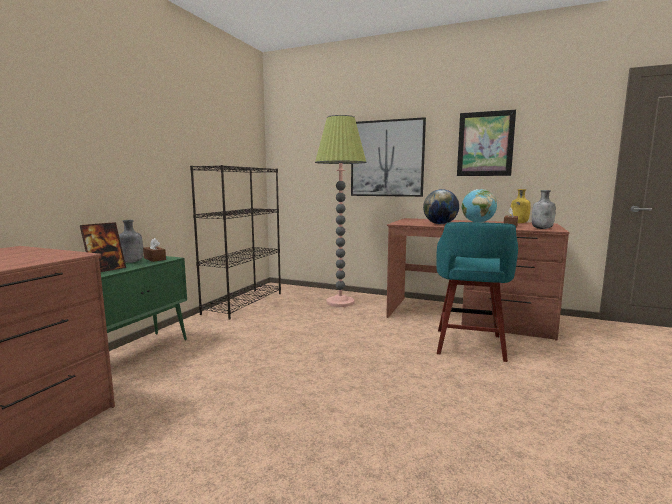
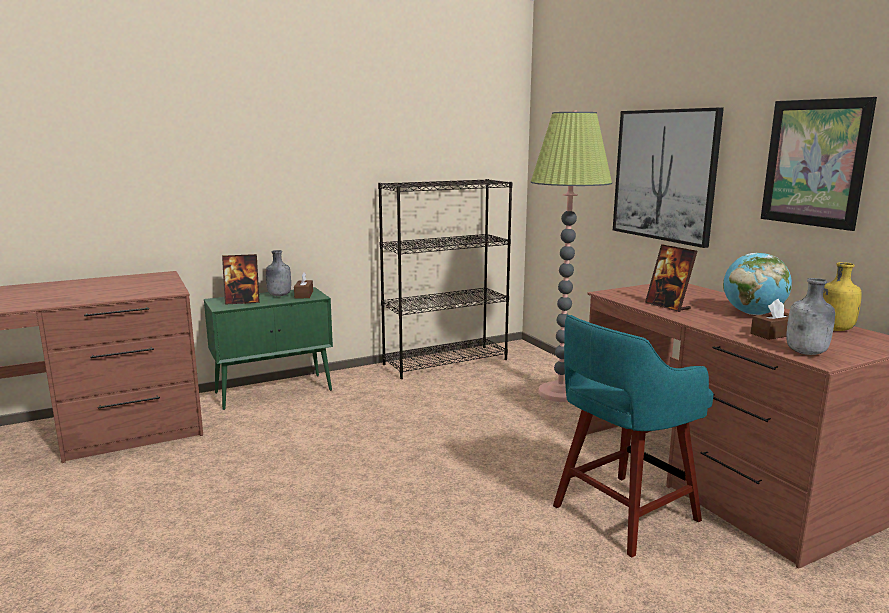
camera: 40 degrees right, 5 degrees up
(440, 224) = (668, 306): globe -> picture frame

